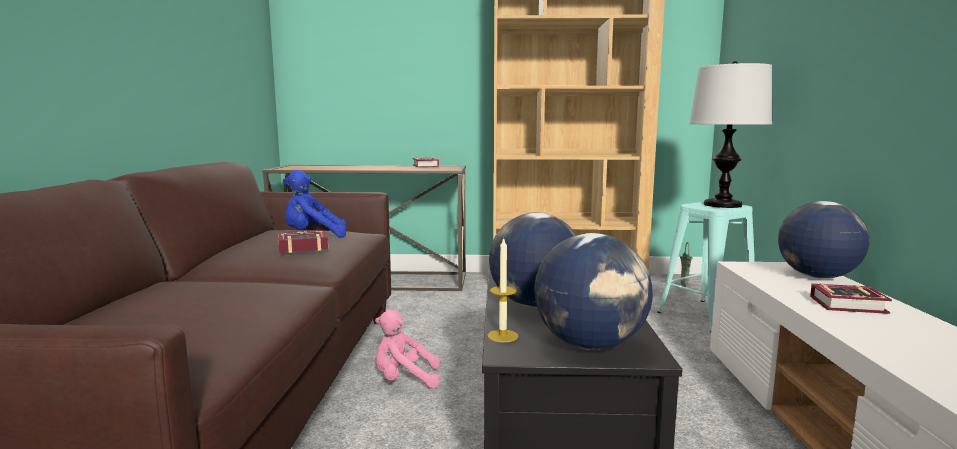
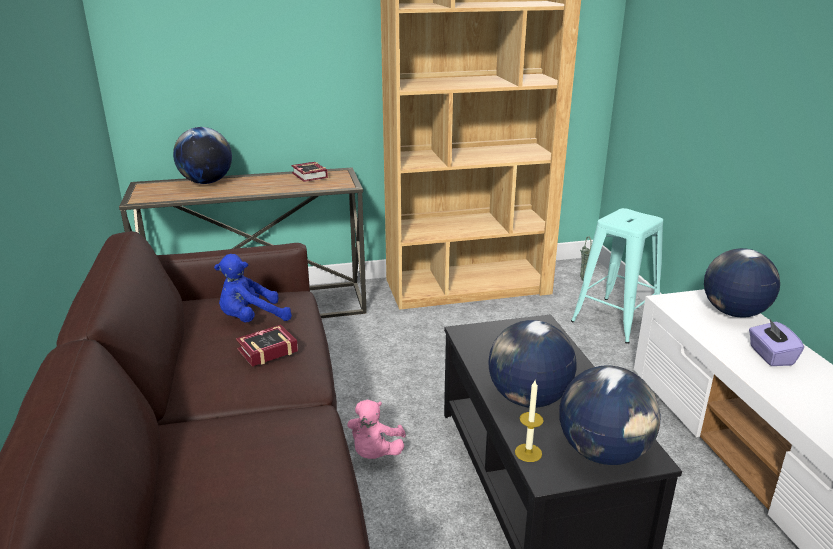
camera: 15 degrees left, 15 degrees up
(341, 165) = (206, 182): none -> globe
(404, 380) = (375, 453): pink plush toy -> pink plush toy turned 60 degrees counterclockwise
(723, 205) = (637, 219): table lamp -> none
(851, 305) = (770, 356): book -> purple tissue box

